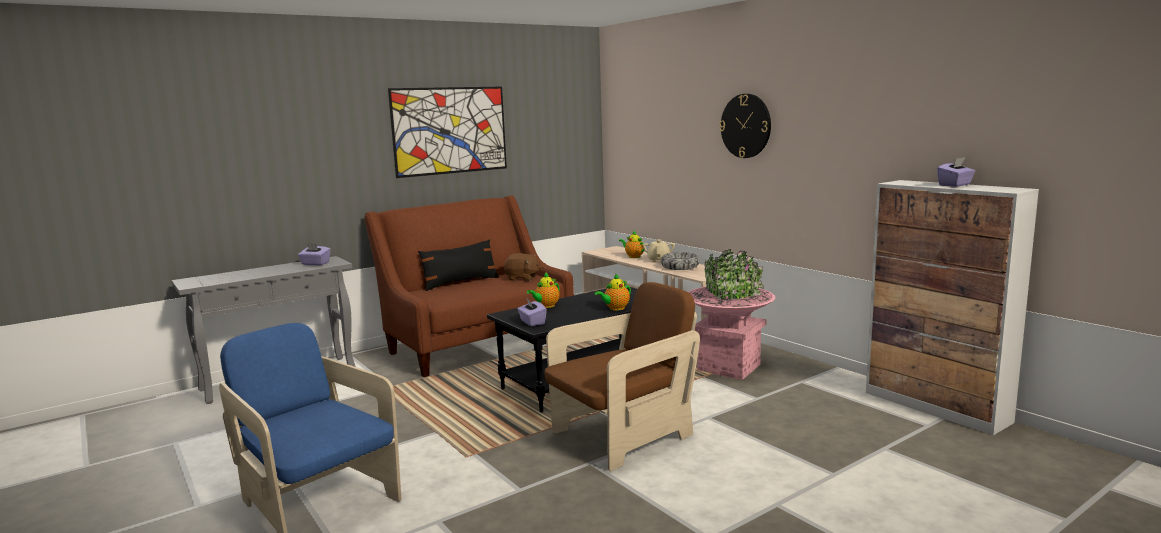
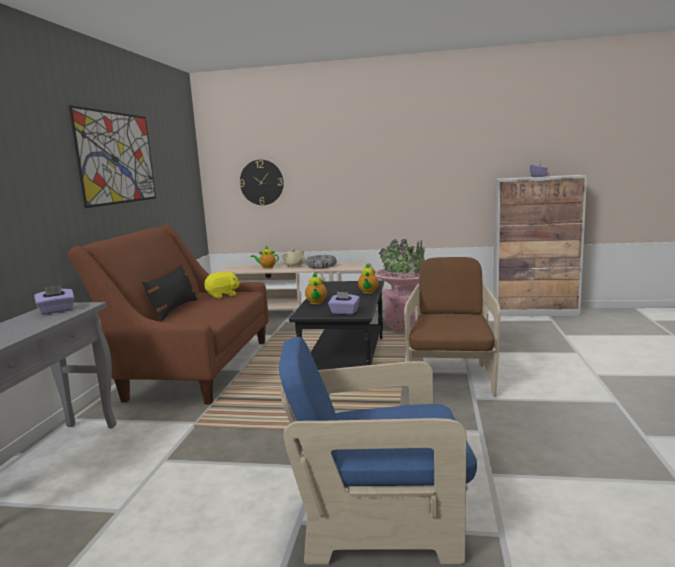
camera: 45 degrees left, 0 degrees up
(522, 278) = (223, 296): brown plush toy -> yellow plush toy
(745, 126) = (366, 152): wall clock -> wall clock (261, 182)

